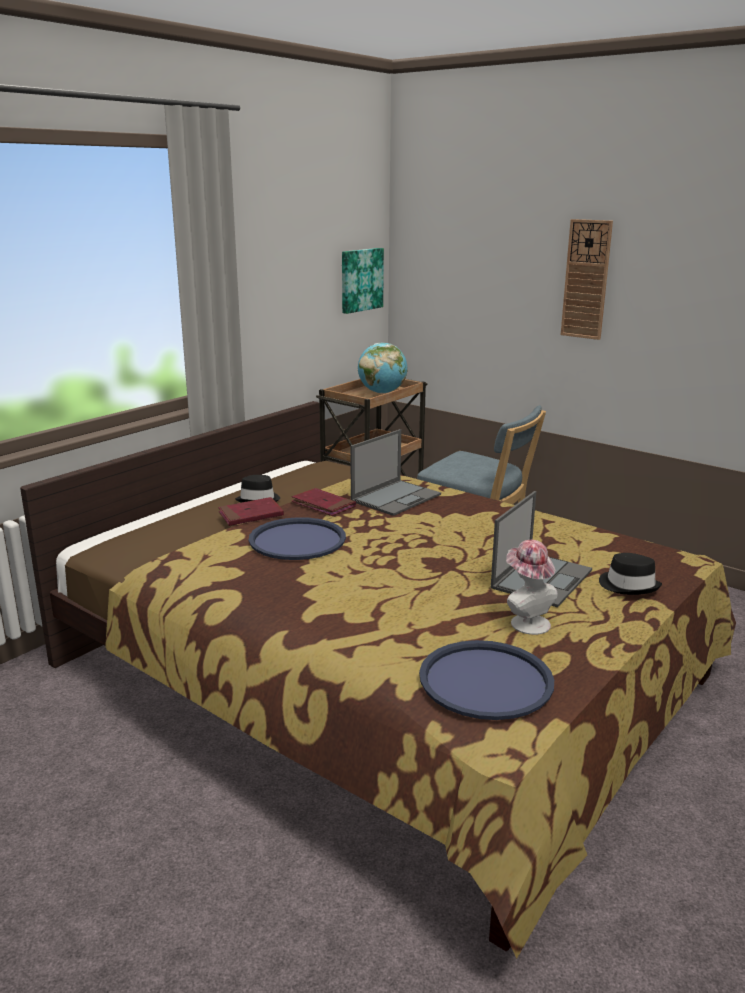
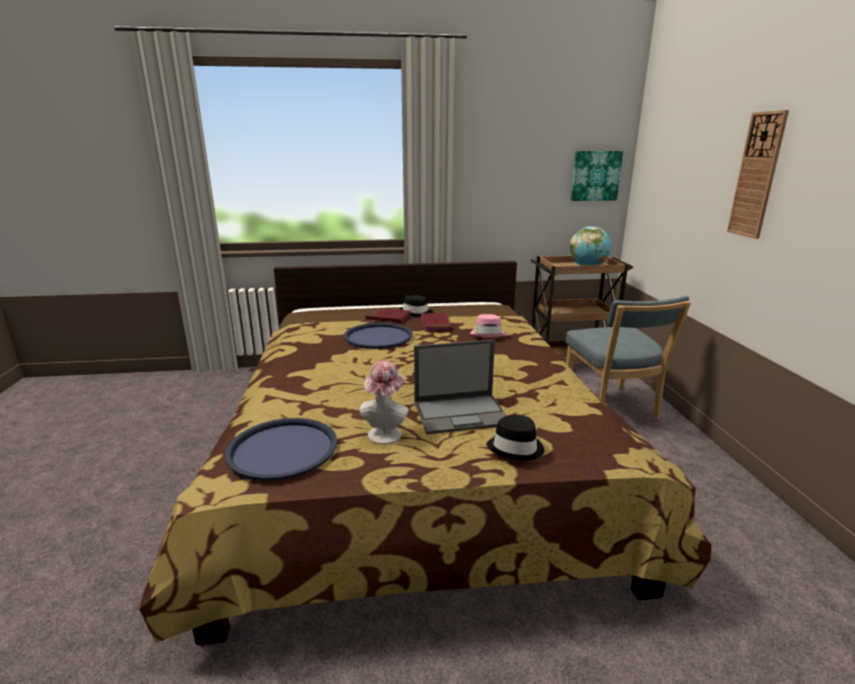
camera: 45 degrees right, 0 degrees up
(396, 497) = (487, 334): laptop -> pink hat

